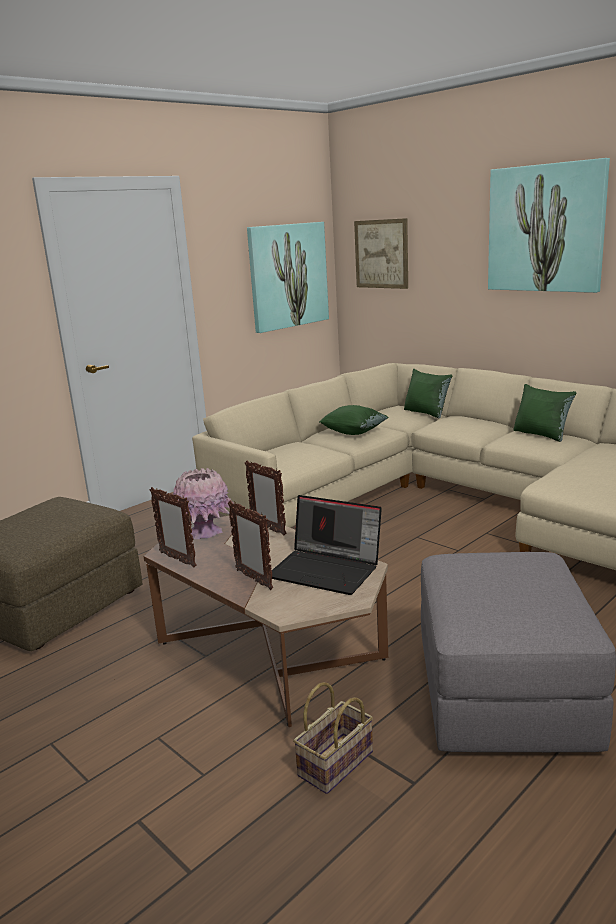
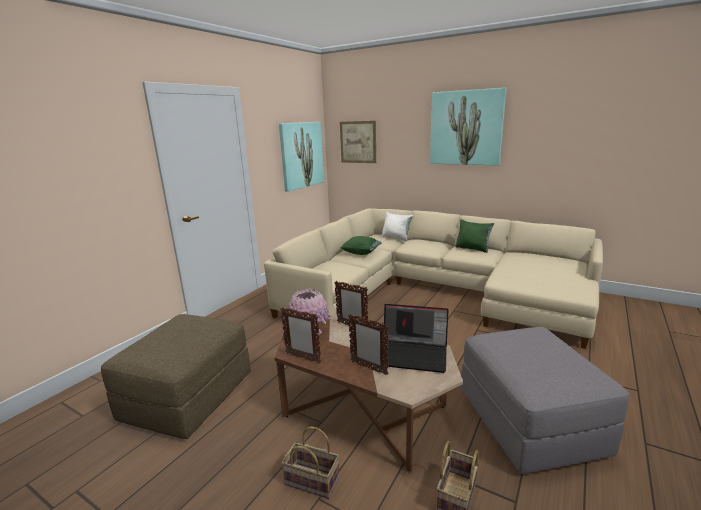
camera: 15 degrees left, 0 degrees up
(157, 718) = (310, 481): none -> basket
(426, 413) = (396, 238): green pillow -> white pillow

